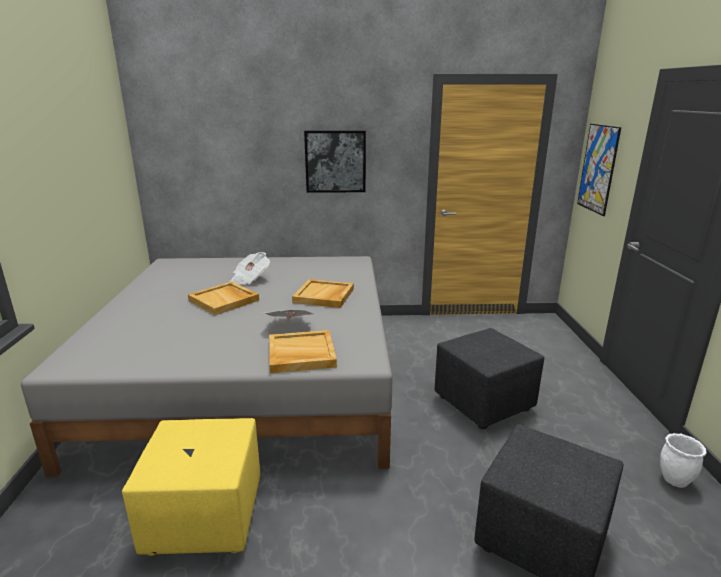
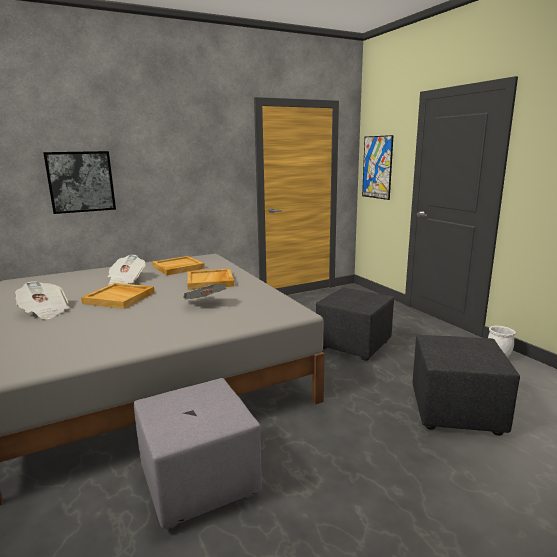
camera: 25 degrees left, 5 degrees down
(153, 304) = (44, 312): none -> newspaper
(206, 516) = (200, 481): yellow ottoman -> grey ottoman
(301, 354) = (238, 318): beige tray -> beige tray (178, 267)
(335, 161) = (180, 171): picture -> picture (81, 182)

